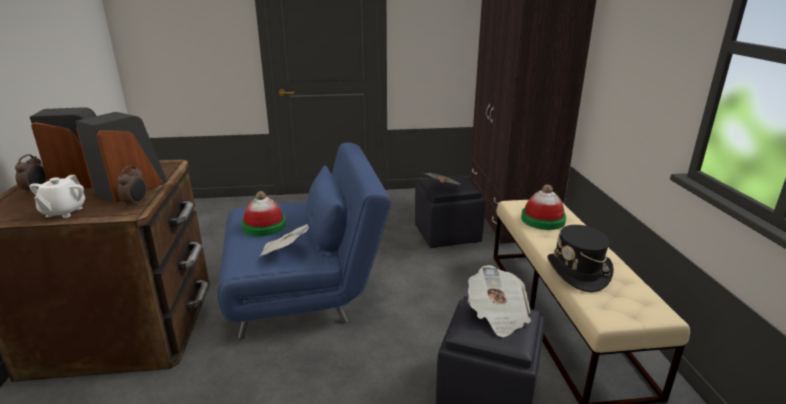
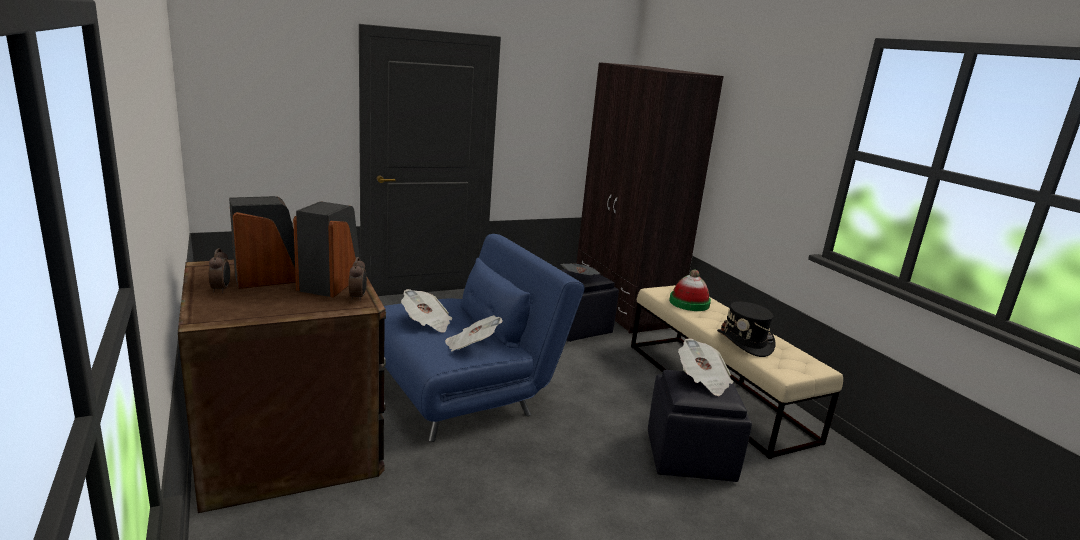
camera: 20 degrees left, 5 degrees down
(63, 212) = (288, 308): white teapot -> none
(264, 226) = (427, 323): hat -> newspaper

